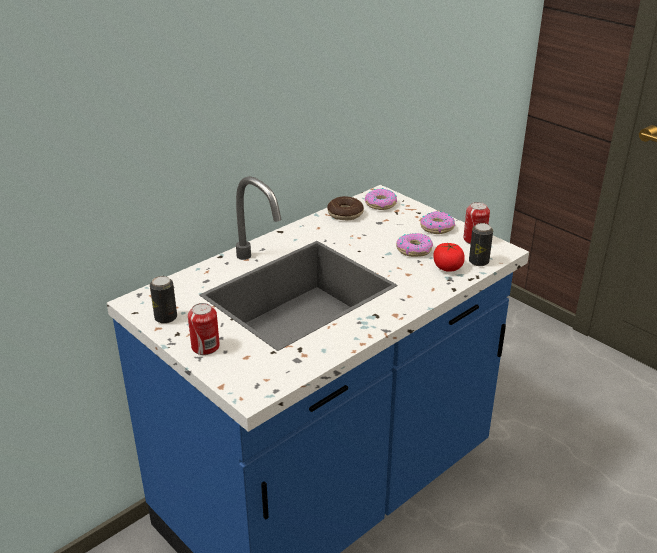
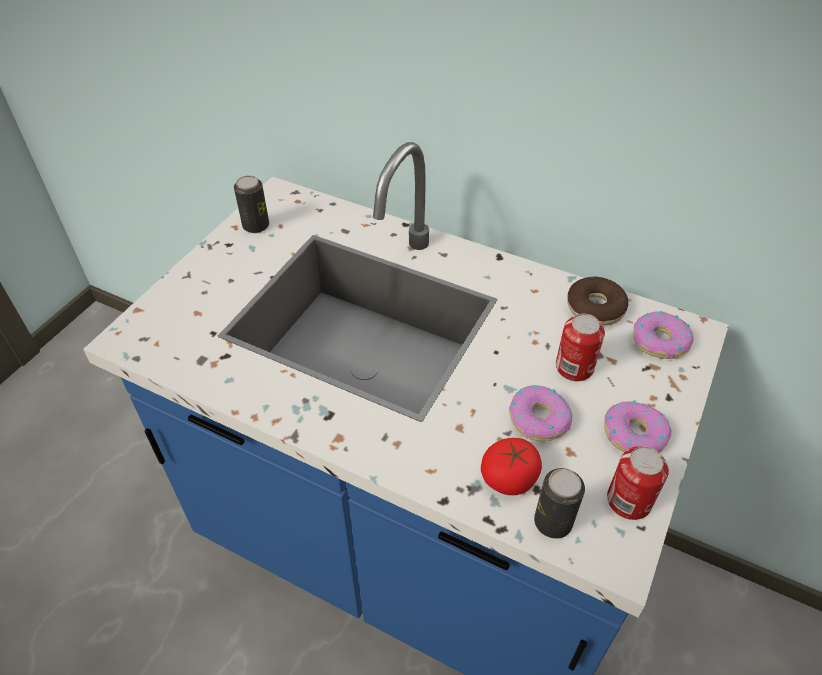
camera: 70 degrees right, 15 degrees up
(205, 347) = (208, 273): can -> can (574, 367)

